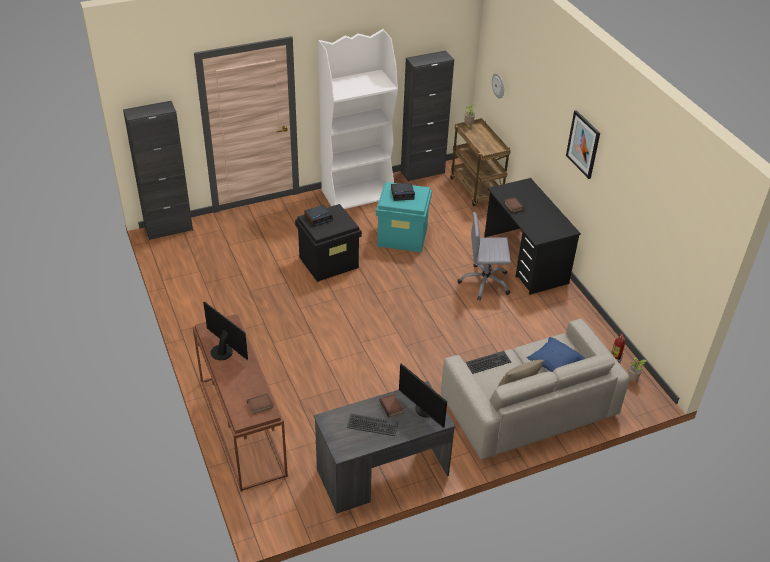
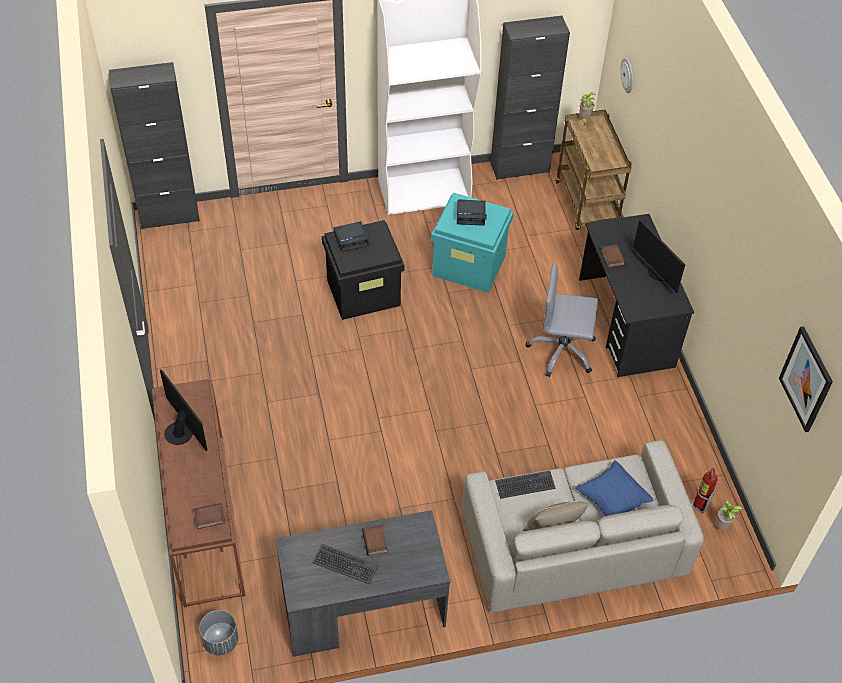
camera: 10 degrees right, 10 degrees up
(276, 511) = (221, 641): none -> grey planter
(424, 410) = (416, 552): monitor -> monitor (657, 273)
(583, 144) = (710, 199): picture -> picture (806, 379)

